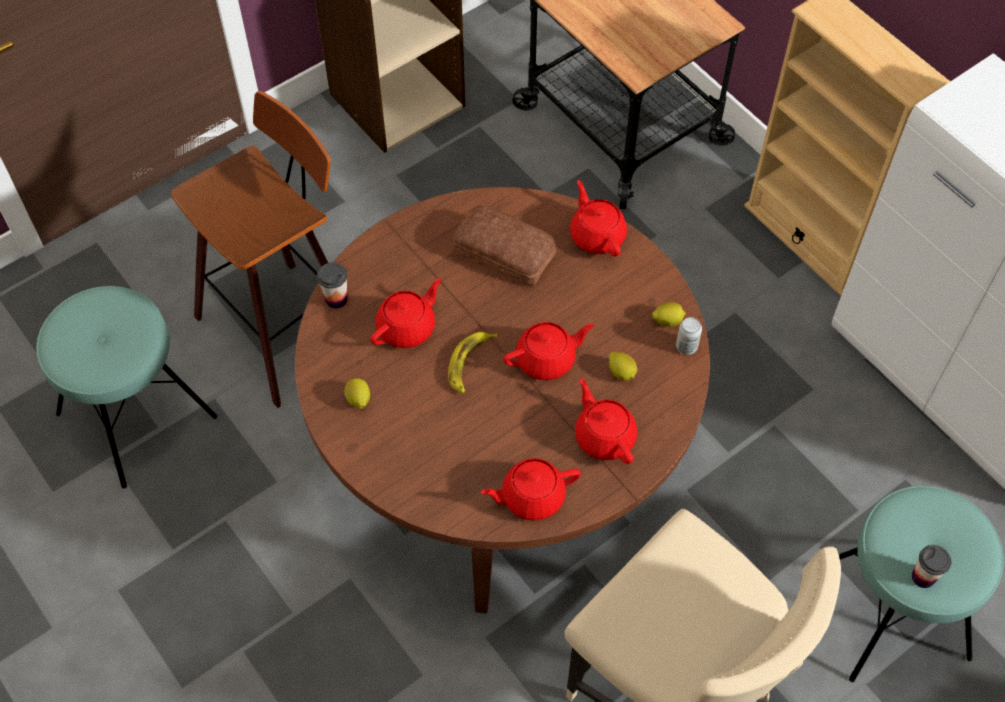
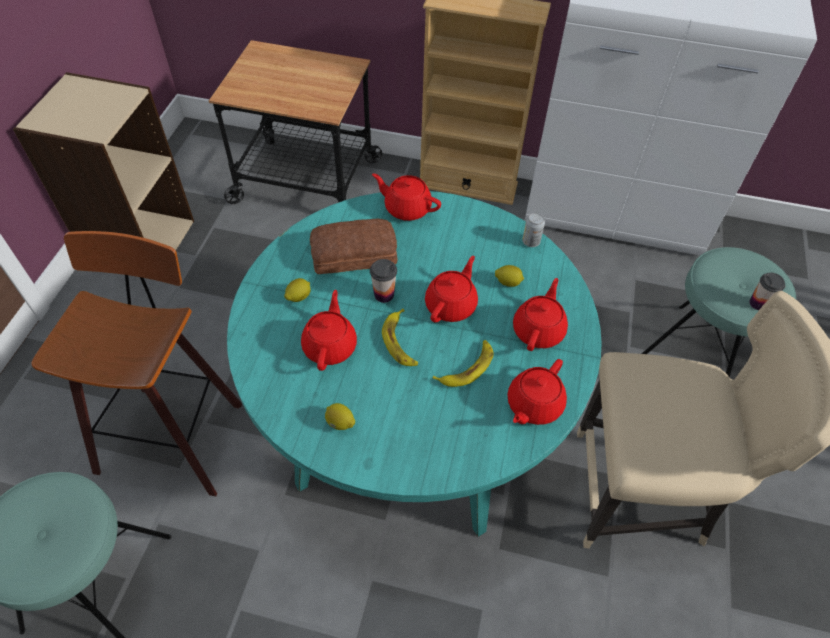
camera: 40 degrees left, 5 degrees down
(336, 299) = (254, 360): cup -> cup (384, 294)
(502, 467) = (411, 427): brown dining table -> turquoise dining table
(506, 425) = (467, 367): none -> banana
(604, 436) = (538, 330): red teapot -> red teapot turned 90 degrees clockwise
(667, 321) = (503, 233): lemon -> lemon (298, 297)

